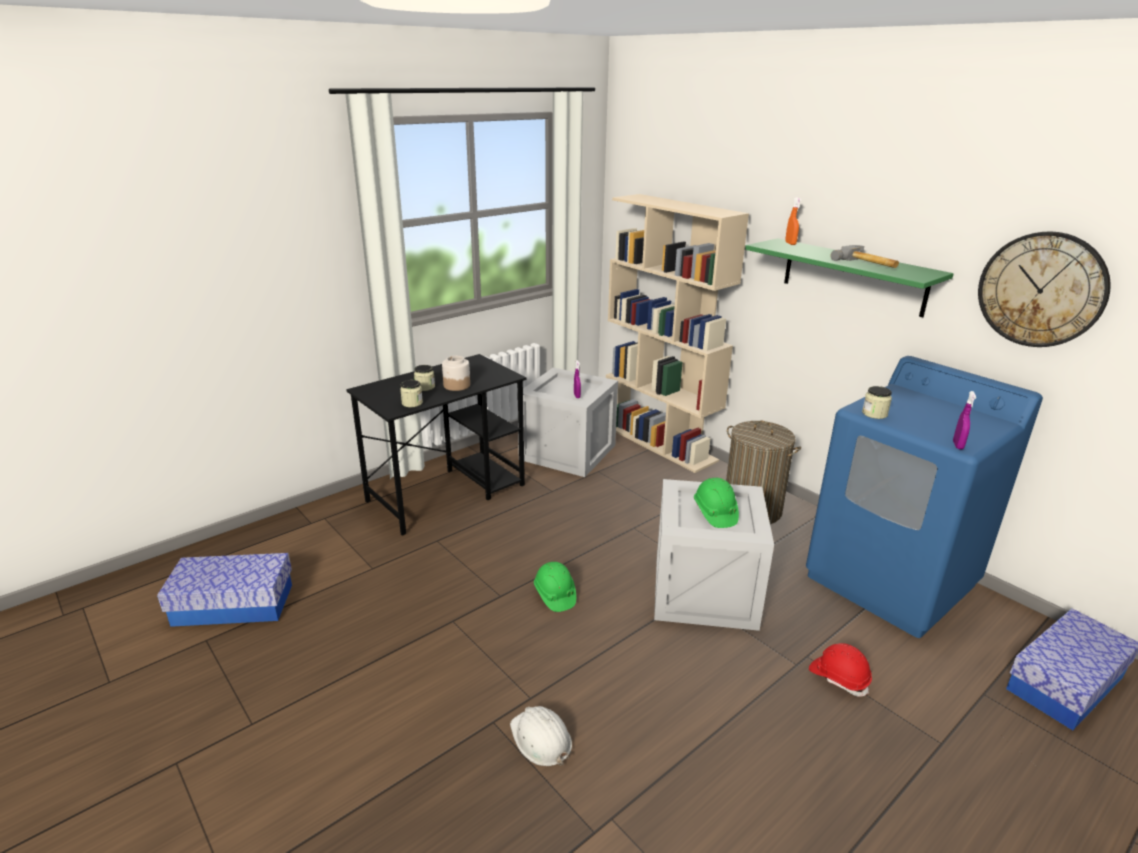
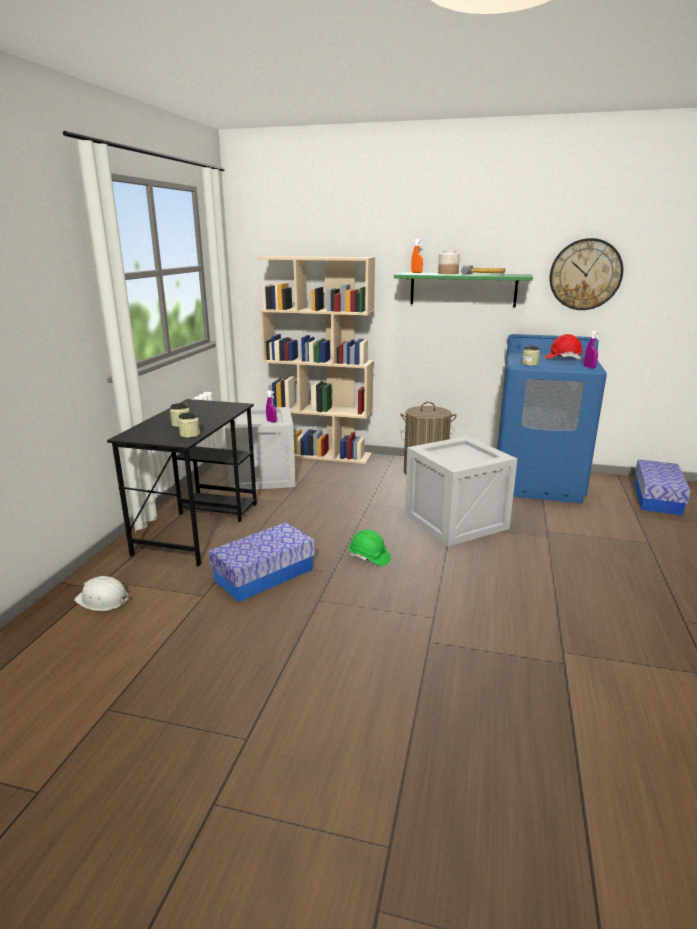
camera: 35 degrees left, 5 degrees down
(233, 604) = (99, 673): storage box -> storage box (264, 575)
(456, 385) = (206, 418): jar -> jar (447, 273)
(541, 739) = (471, 635): white hard hat -> white hard hat (102, 600)
(714, 513) = (461, 455): green hard hat -> none
(838, 678) = (573, 534): red hard hat -> red hard hat (562, 358)

